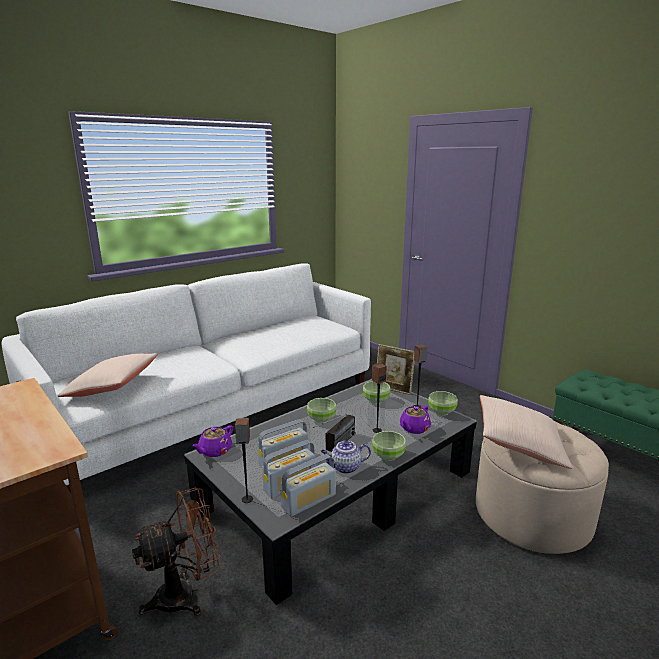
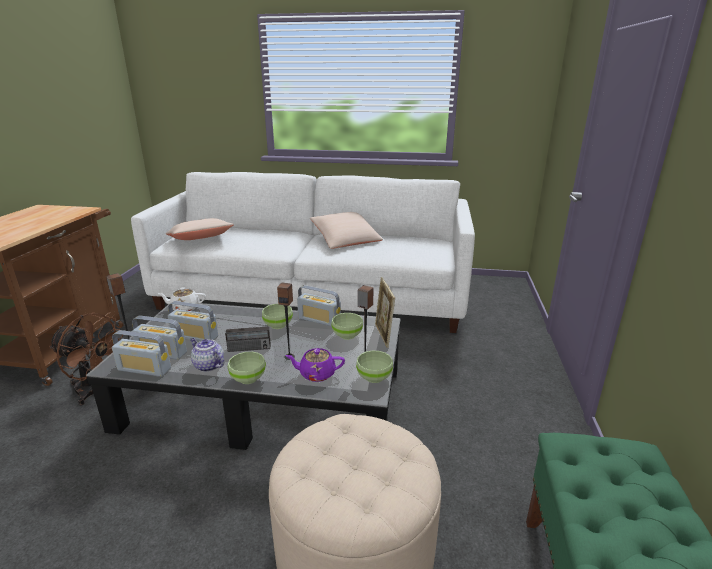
camera: 50 degrees right, 5 degrees up
(214, 451) = (184, 308): purple teapot -> white teapot
(338, 401) = (319, 320): none -> radio
(519, 444) = (327, 445): beige pillow -> beige pillow (345, 240)

